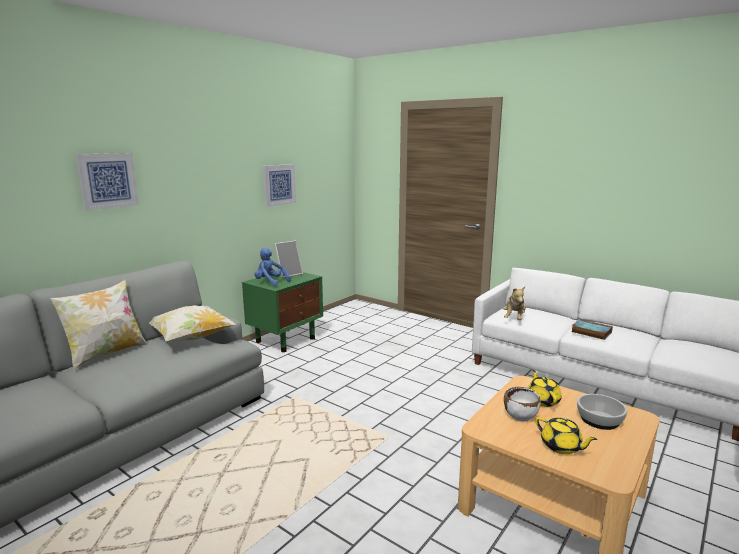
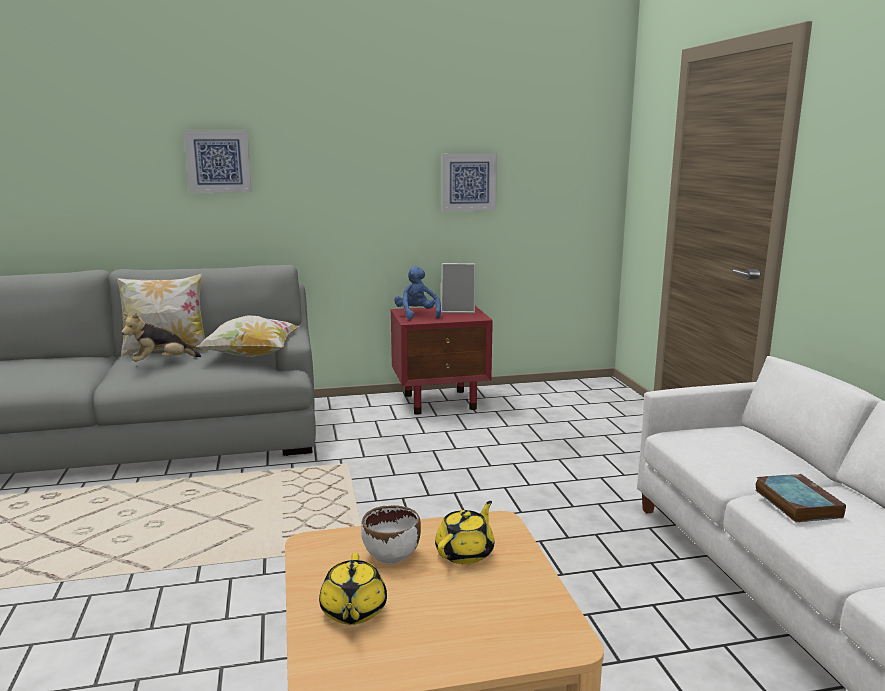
camera: 40 degrees right, 0 degrees up
(286, 340) = (441, 401): green nightstand -> red nightstand
(514, 318) = (697, 443): plush toy -> plush toy (161, 363)
(599, 420) = (486, 612): bowl -> none

